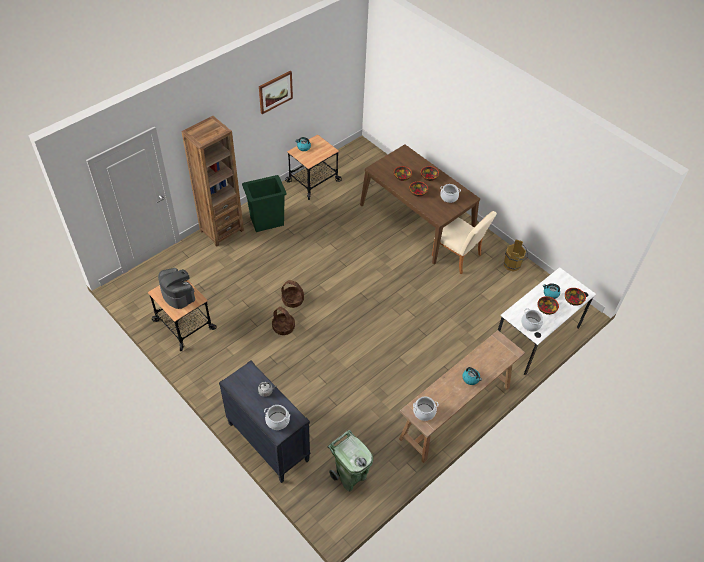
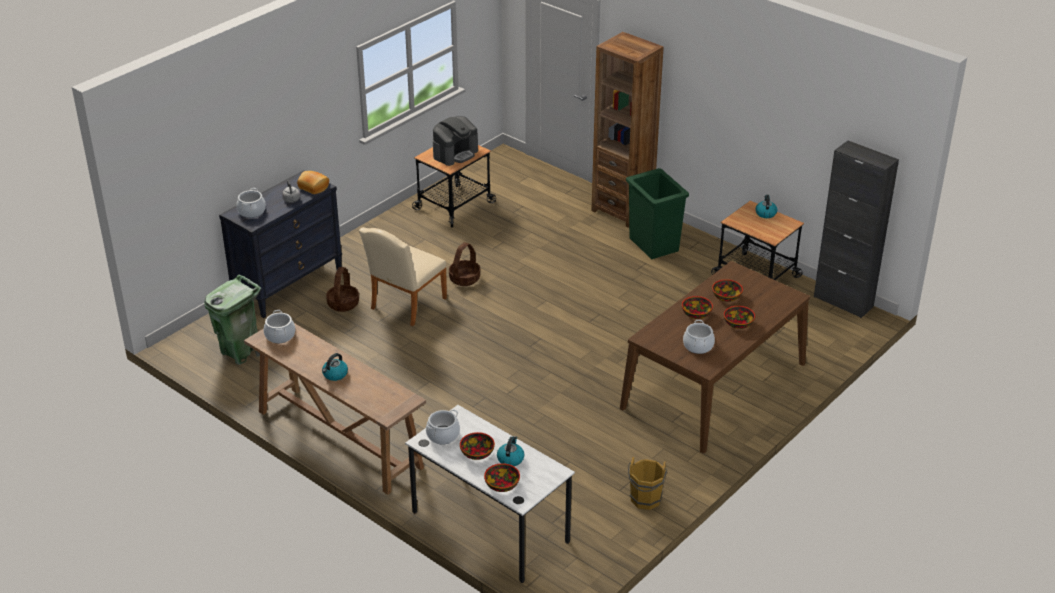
camera: 85 degrees right, 15 degrees down
(249, 376) = (313, 187): none -> bread
(275, 92) = (756, 94): picture -> none
(292, 300) = (512, 281): basket -> basket (343, 304)
(346, 151) = (843, 302): none -> black cabinet
(459, 257) = (644, 436): beige chair -> beige chair (405, 305)

